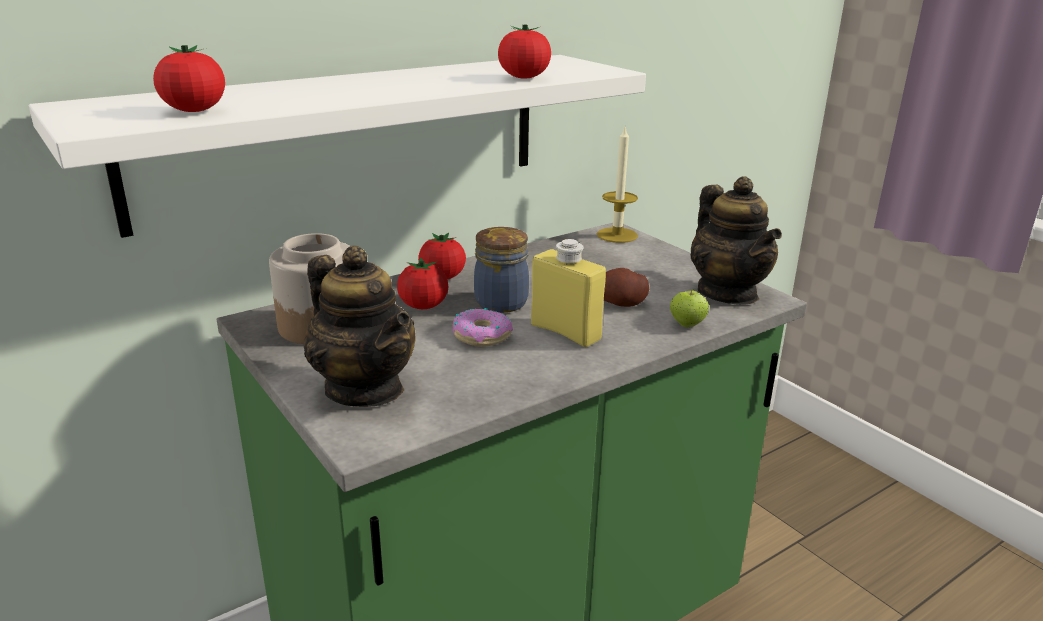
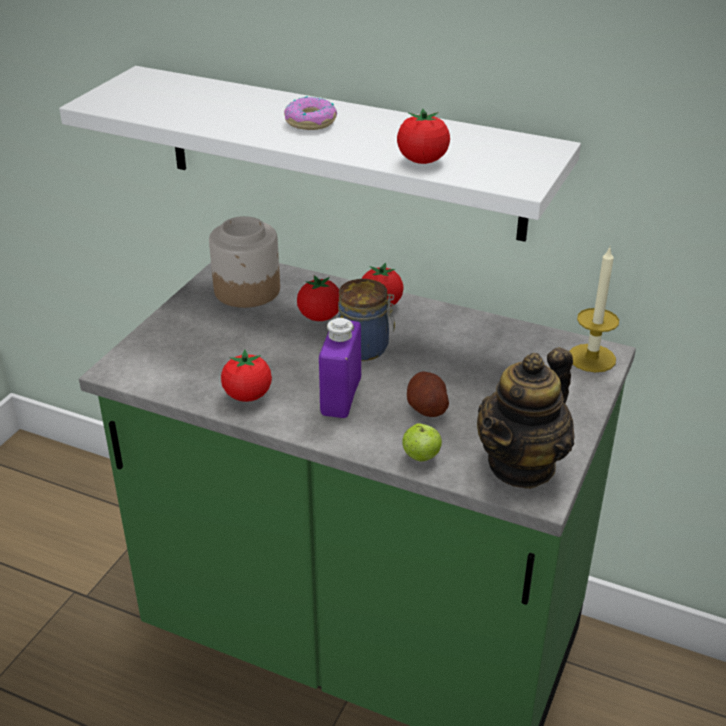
camera: 60 degrees right, 10 degrees up
(194, 111) = (161, 107): tomato -> tomato (247, 395)
(365, 389) = (177, 344): teapot -> none
(482, 335) = (296, 360): donut -> donut (311, 122)
(565, 332) = (341, 396): yellow bottle -> purple bottle

